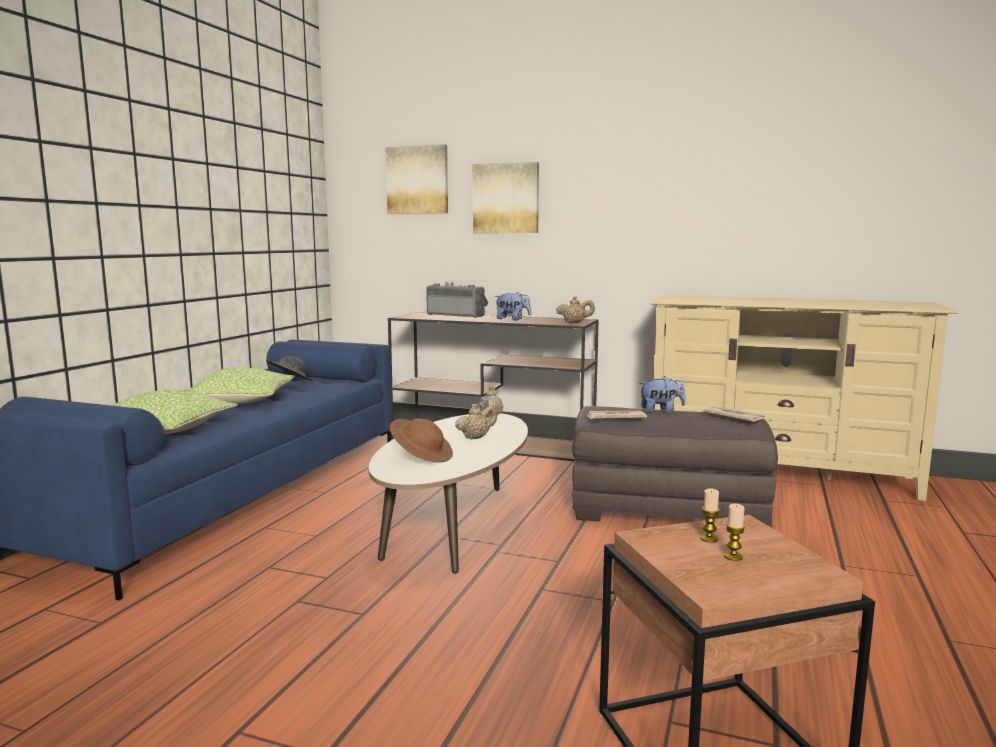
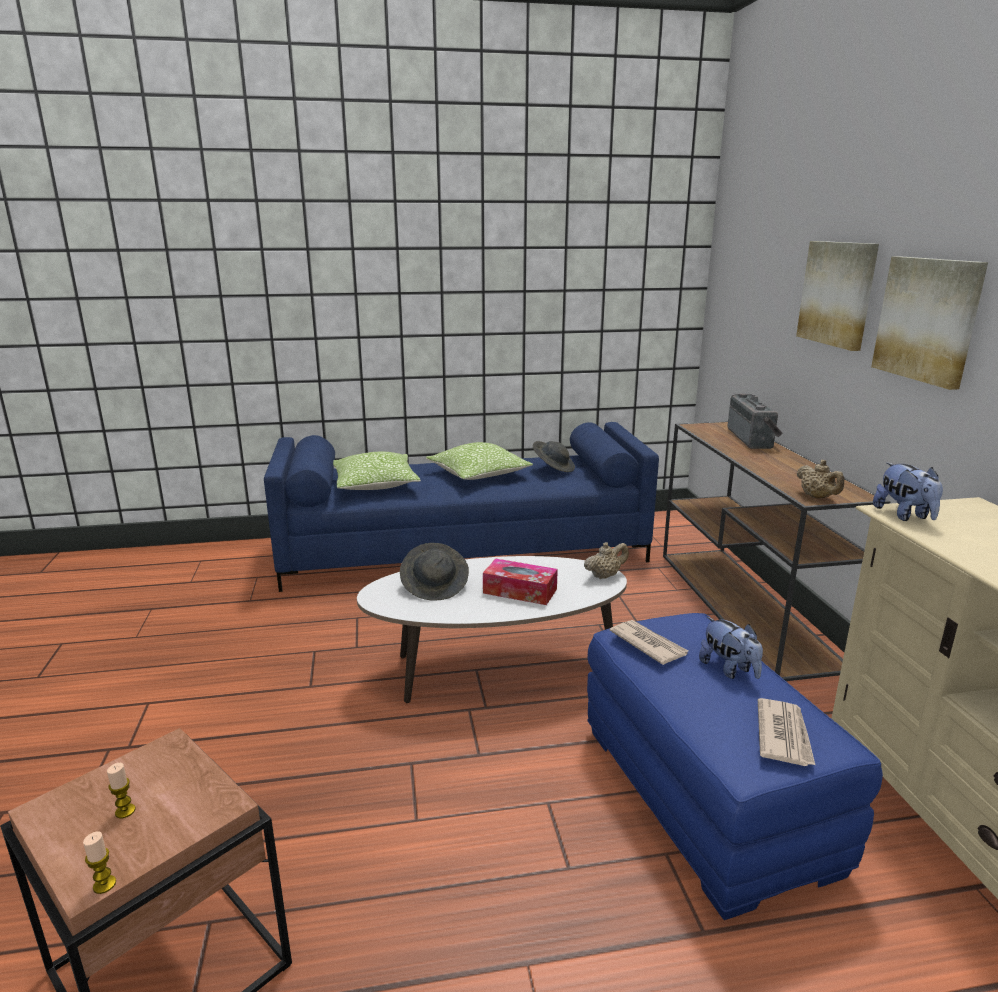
camera: 60 degrees right, 10 degrees up
(418, 180) = (769, 256): picture -> picture (928, 319)
(422, 456) = (435, 586): brown hat -> grey hat
(476, 437) = (520, 591): beige teapot -> tissue box
(512, 319) = (777, 465): plush toy -> plush toy (904, 515)
(668, 509) = (706, 798): grey ottoman -> blue ottoman
(708, 539) = (171, 787): candle -> candle (104, 885)

